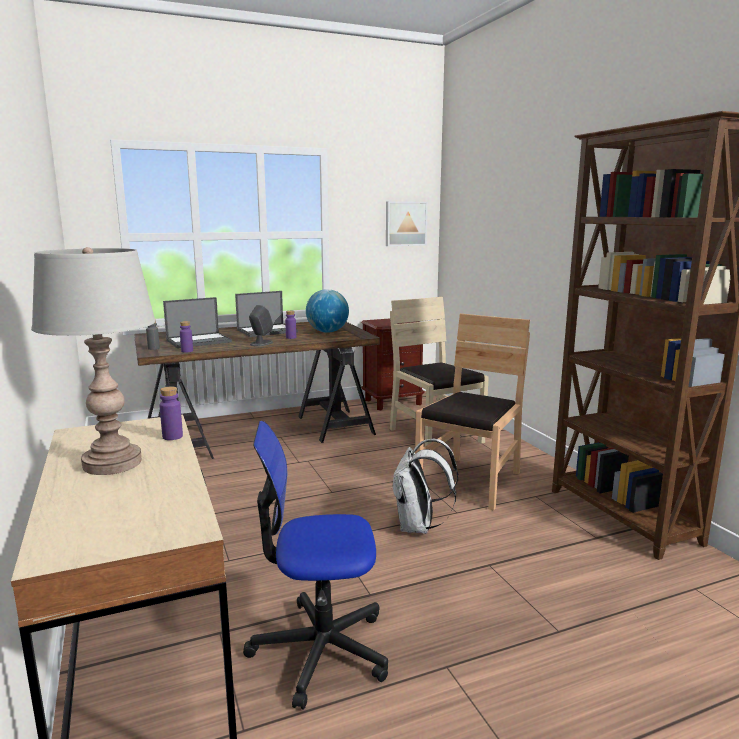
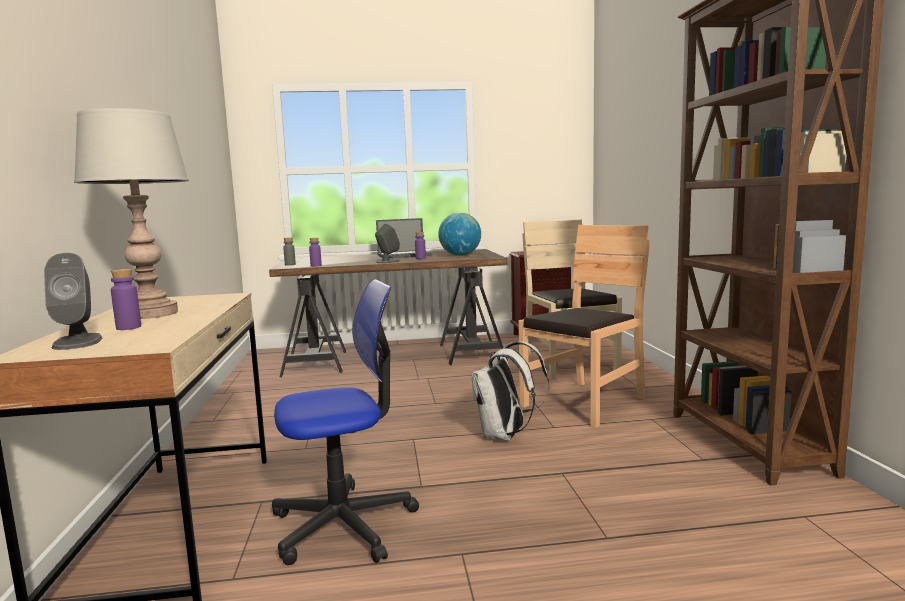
camera: 15 degrees right, 5 degrees down
(90, 526) = (77, 342): none -> grey speaker
(172, 436) = (221, 302): purple bottle -> purple bottle (128, 327)
(199, 341) = (335, 261): laptop -> none
(320, 650) = (344, 525): office chair -> office chair turned 150 degrees clockwise
(405, 223) = (555, 153): picture -> none

